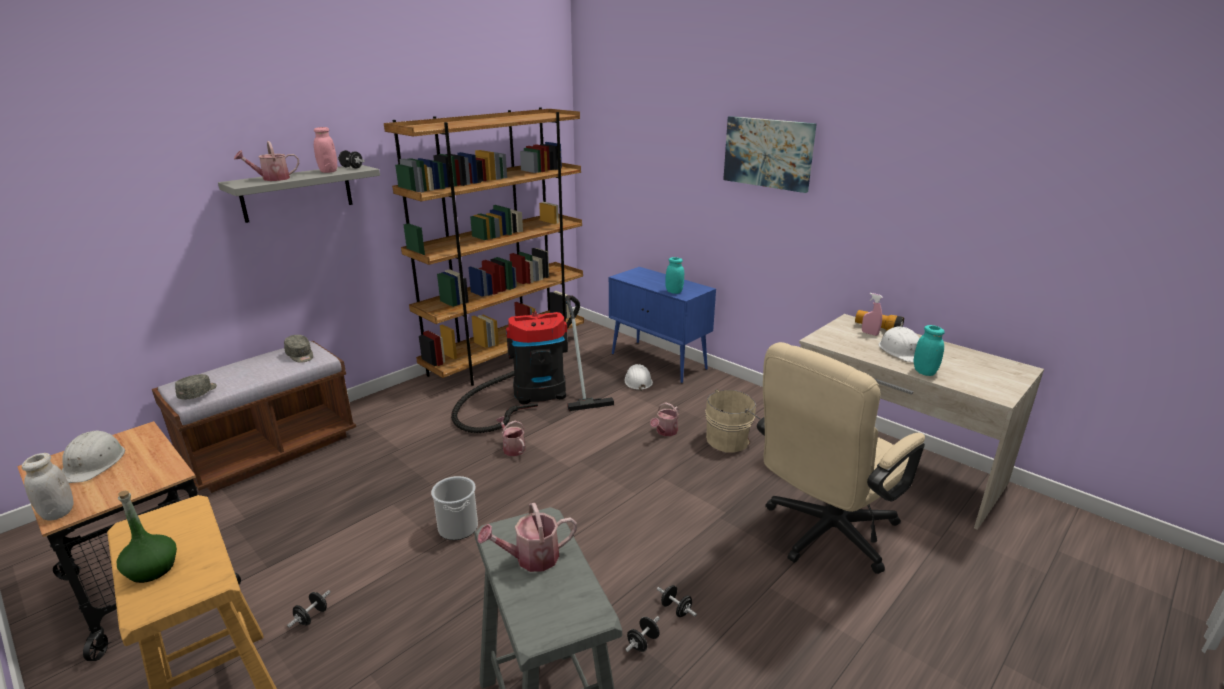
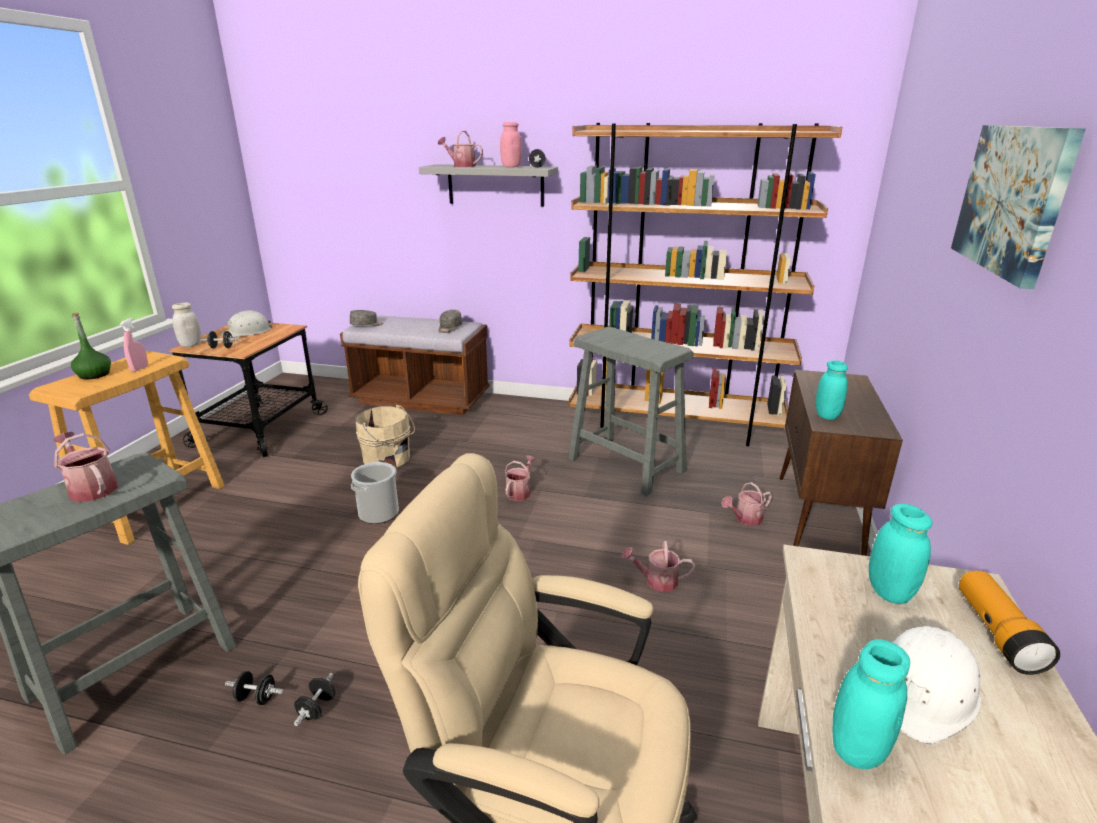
camera: 60 degrees right, 0 degrees up
(312, 617) = (245, 497): black dumbbell -> black dumbbell (222, 347)
(533, 394) = (626, 465): vacuum cleaner -> grey stool
(637, 381) = (745, 519): white hard hat -> watering can
(659, 361) = (818, 518): blue cabinet -> brown cabinet
(729, 439) = (704, 647): beige bucket -> beige bucket (388, 459)
(845, 334) = (889, 592): none -> turquoise jar
(869, 333) = (949, 625): pink spray bottle -> pink spray bottle (139, 368)

